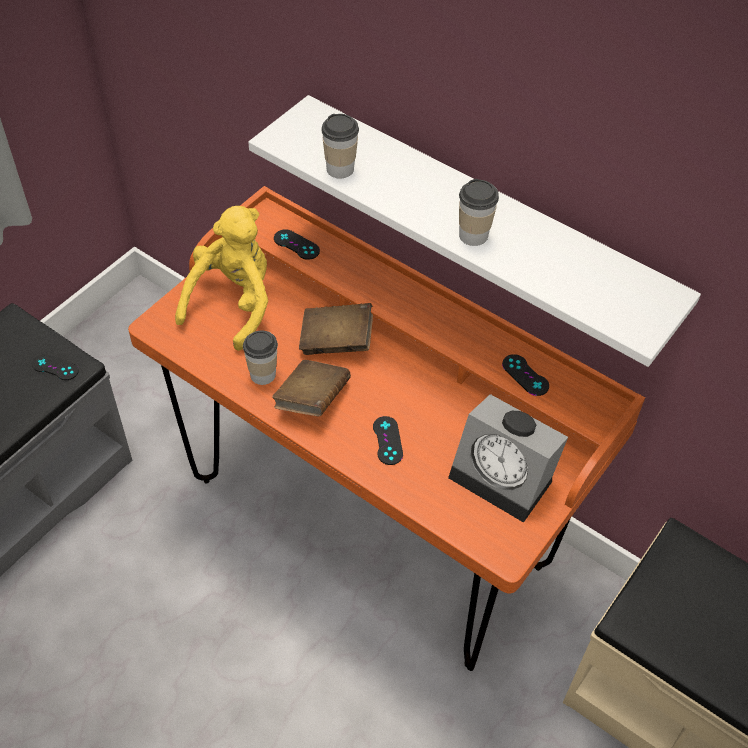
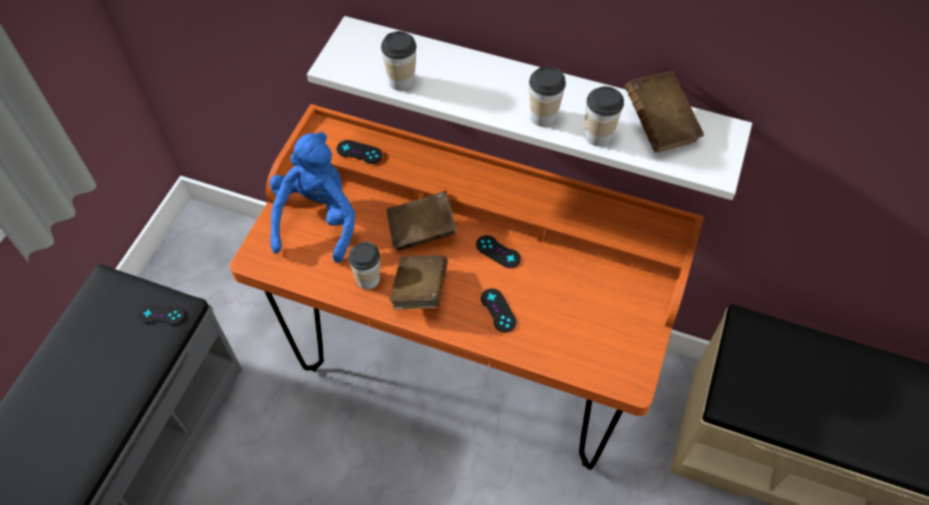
camera: 15 degrees left, 5 degrees up
(233, 303) = (317, 219): yellow plush toy -> blue plush toy
(505, 477) = (608, 316): alarm clock -> none
(524, 267) = (598, 136): none -> cup
(525, 375) = (599, 222): black game controller -> black game controller (498, 252)
(595, 273) = (659, 125): none -> brown book

